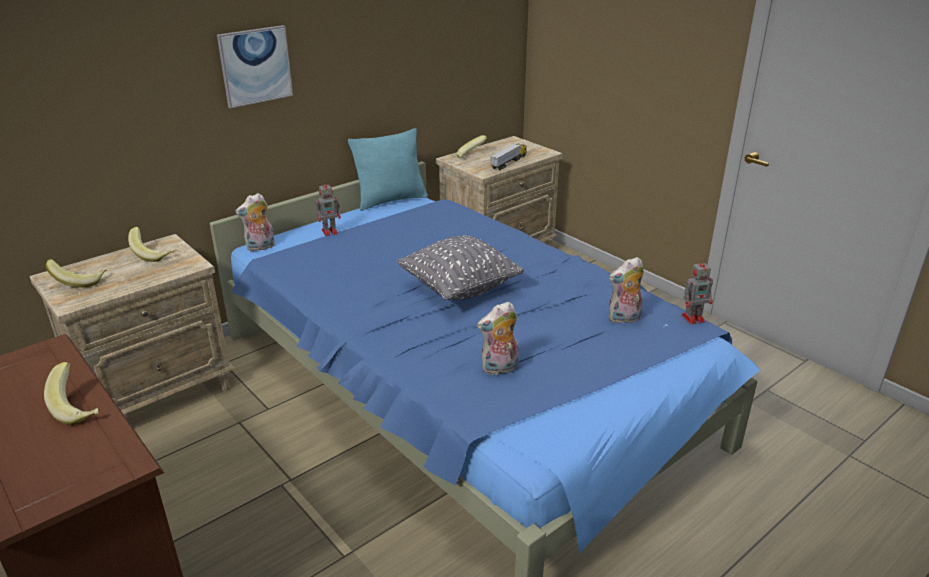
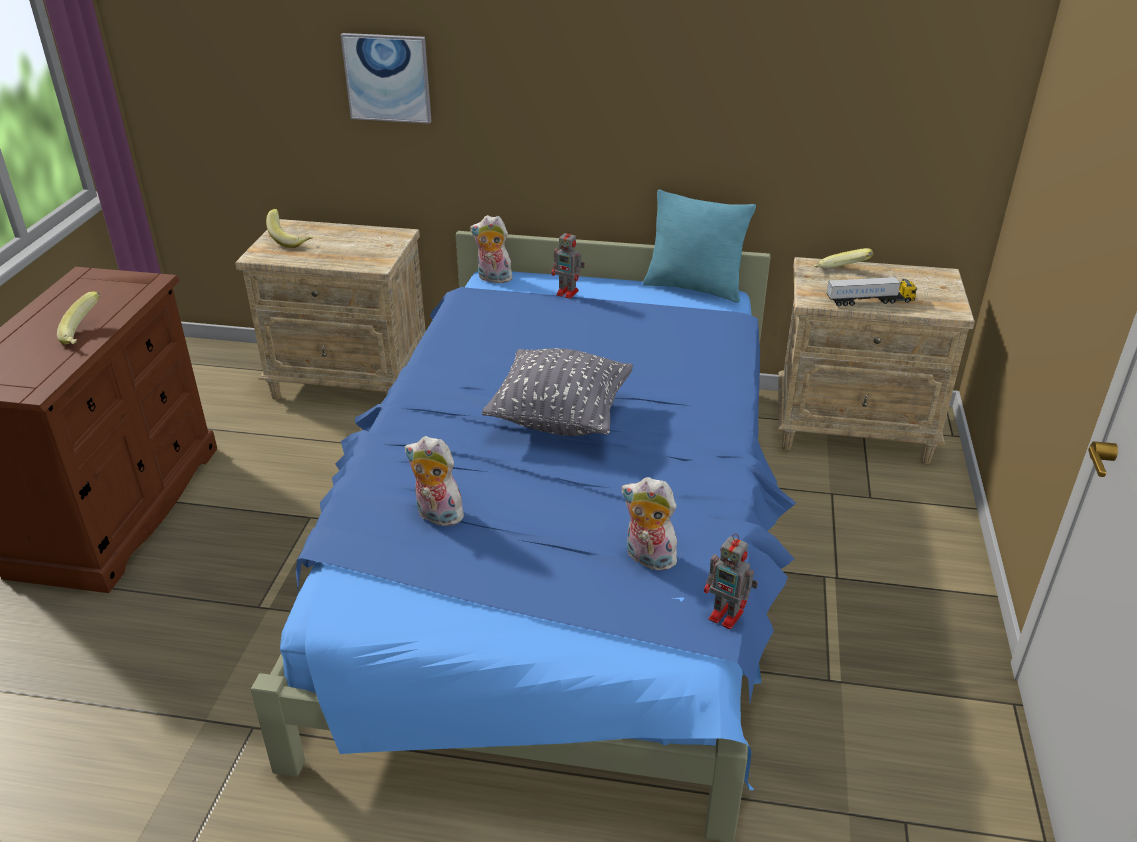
camera: 50 degrees right, 5 degrees up
(153, 254) = (370, 241): banana -> none
(255, 66) = (541, 67): picture -> picture (387, 78)

